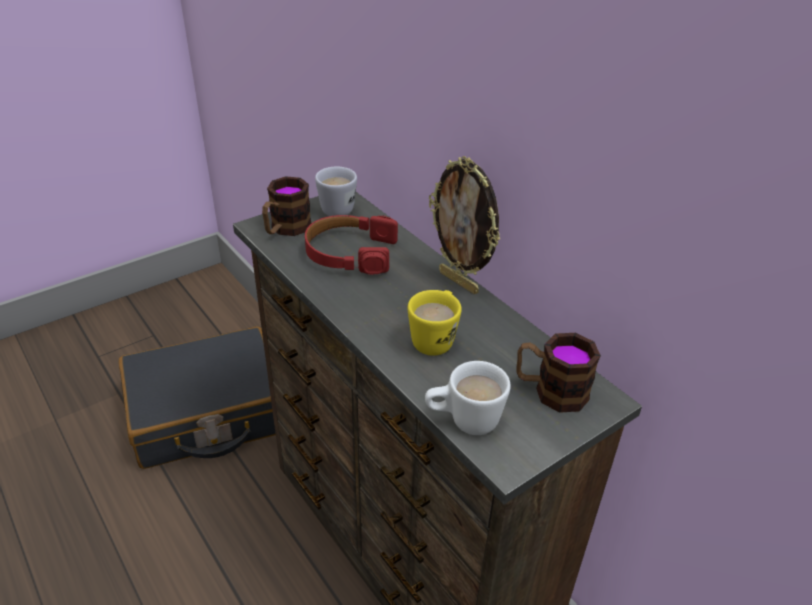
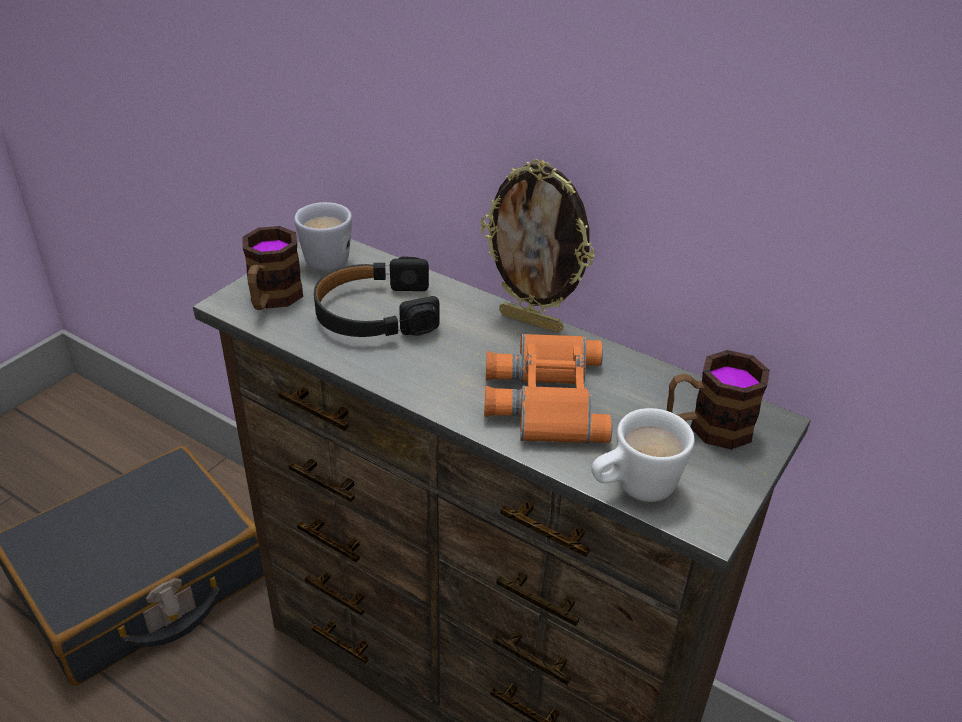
camera: 20 degrees left, 0 degrees up
(350, 253) = (375, 313): red headphones -> black headphones
(435, 338) = (543, 397): yellow mug -> orange binoculars

